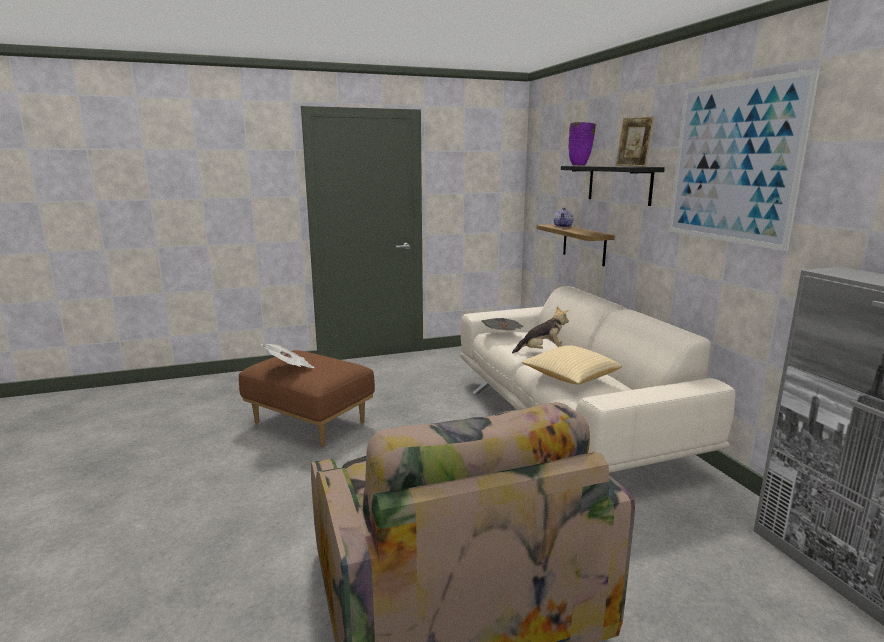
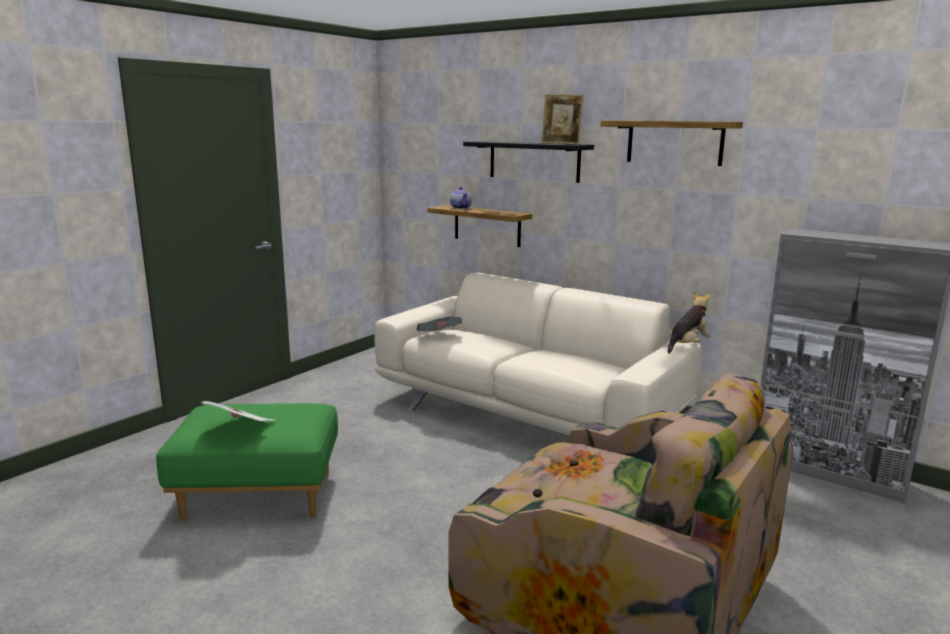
camera: 35 degrees left, 0 degrees up
(311, 422) = (260, 495): brown ottoman -> green ottoman
(542, 351) = (501, 345): plush toy -> plush toy (687, 345)
(570, 378) = (563, 365): pillow -> none
(580, 165) = (483, 141): purple vase -> none
(732, 163) = (674, 142): picture -> shelf

